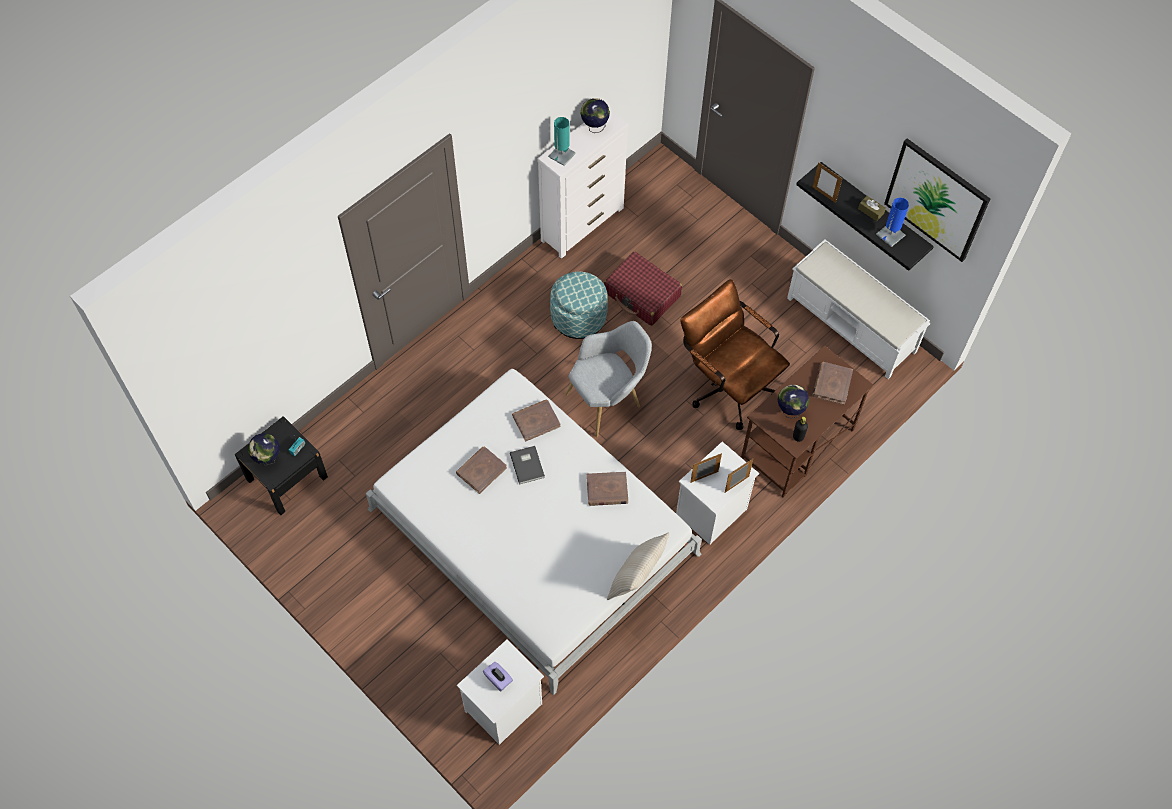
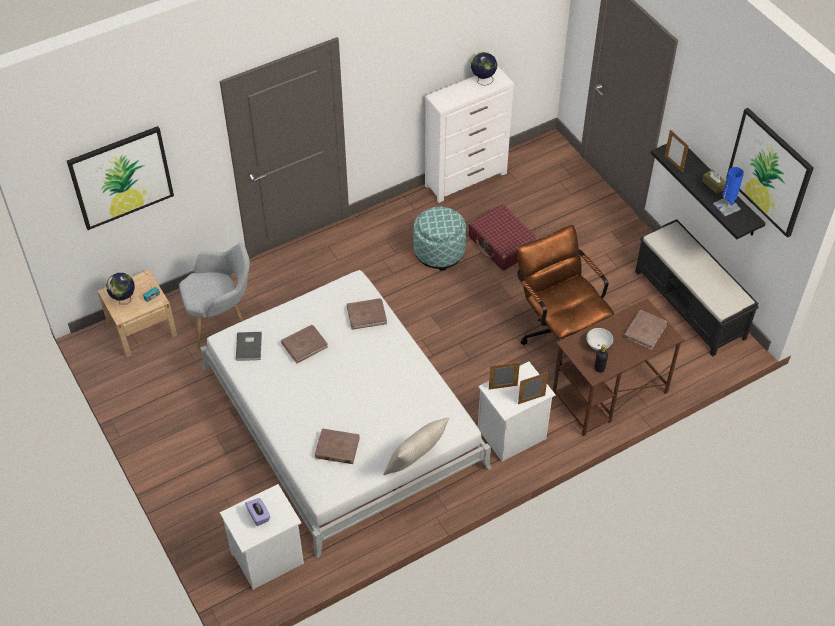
camera: 15 degrees right, 10 degrees down
(248, 341) = (121, 177): none -> picture
(287, 478) = (142, 329): black nightstand -> beige nightstand
(528, 465) = (347, 348): grey book -> grey book (250, 346)
(562, 155) = (447, 96): turquoise table lamp -> none
(607, 490) = (412, 384): brown book -> brown book (337, 448)
(608, 400) = (445, 323): grey armchair -> grey armchair (222, 322)
(790, 411) = (598, 346): globe -> white bowl
(852, 325) = (690, 305): white bench -> black bench

